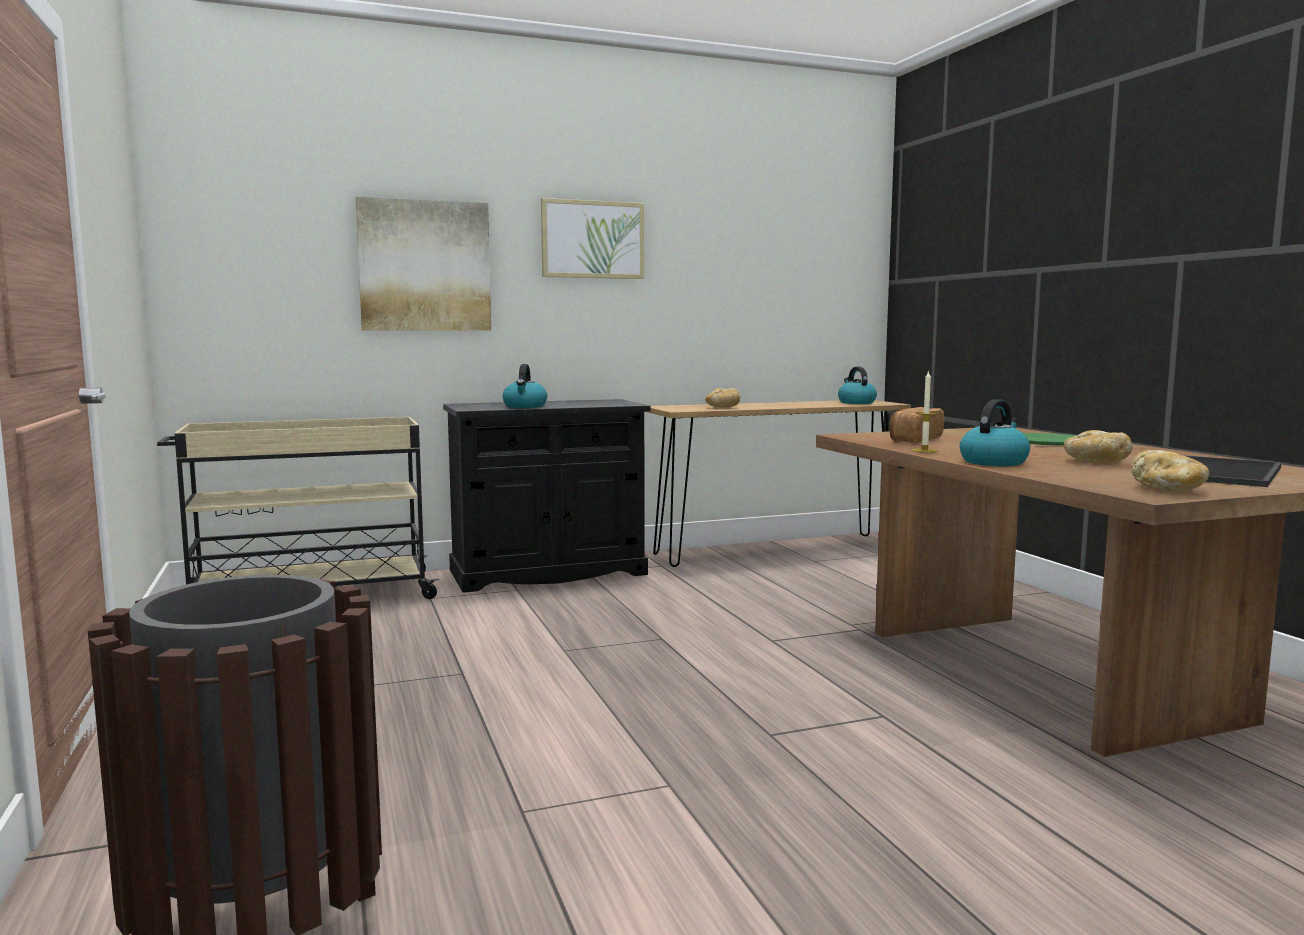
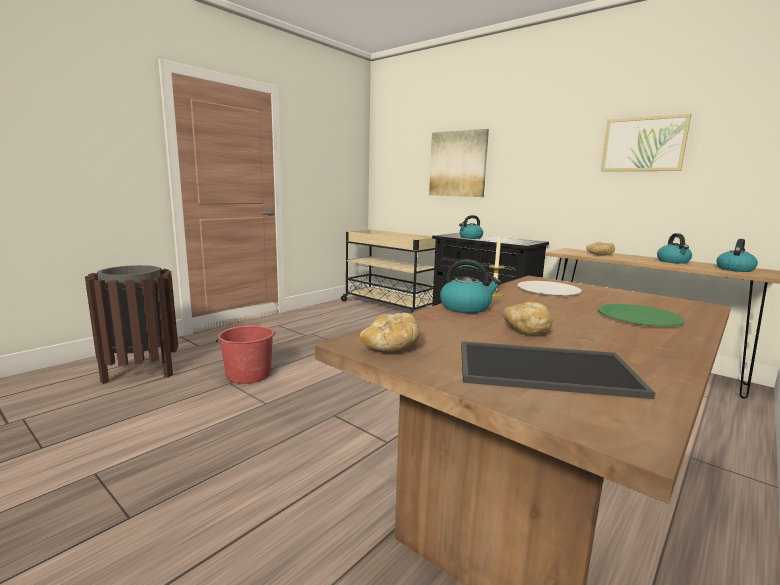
camera: 60 degrees right, 5 degrees up
(499, 785) = (248, 374): none -> red bucket
(592, 239) = (544, 144): picture -> picture (643, 144)
(795, 403) = (673, 261): none -> kettle
(914, 440) = (548, 290): bread -> white plate

